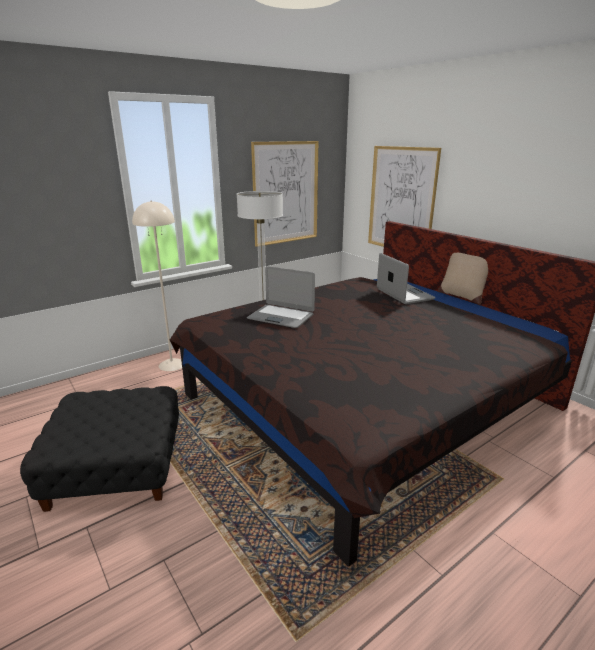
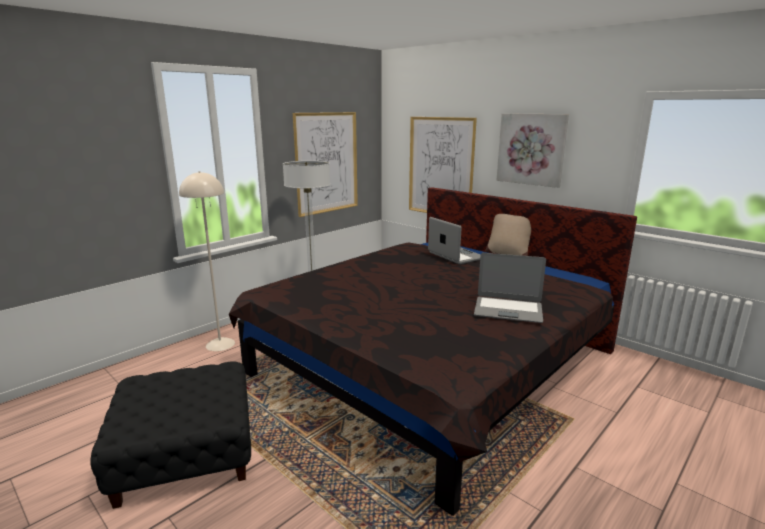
camera: 10 degrees left, 5 degrees down
(281, 317) = (343, 282): laptop -> laptop (508, 310)
(497, 183) = (531, 149): none -> picture

